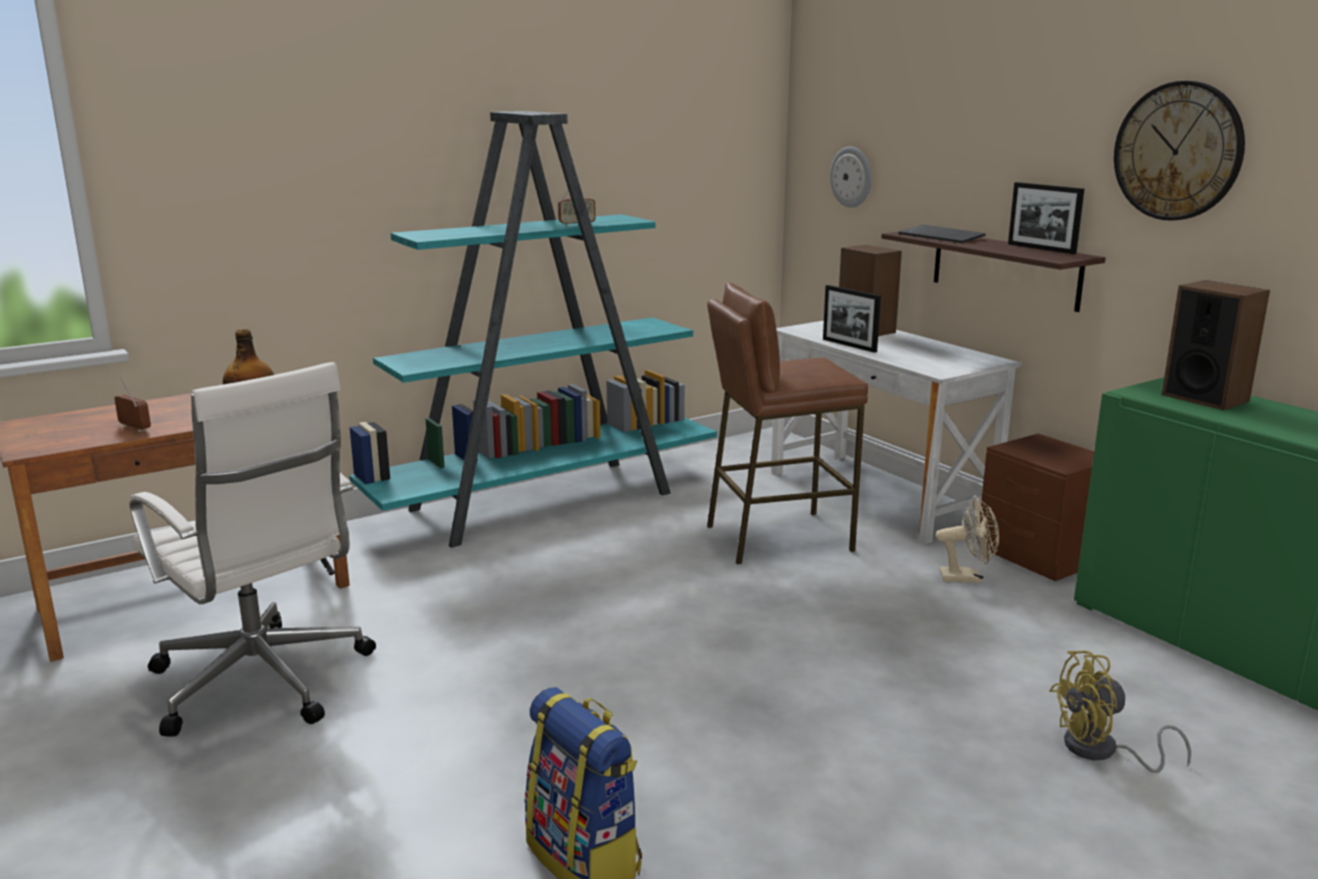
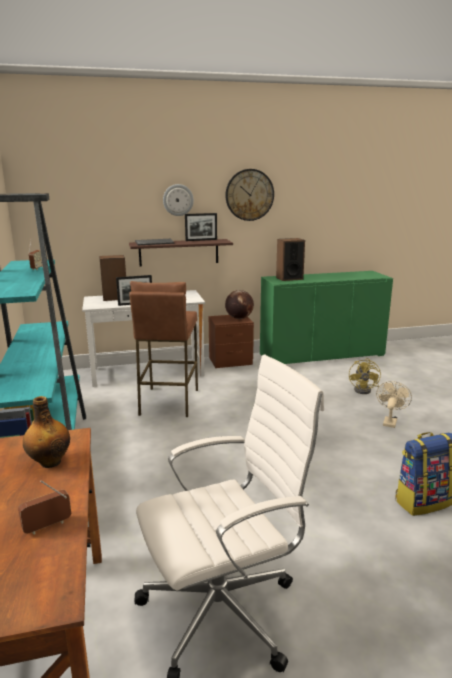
camera: 70 degrees left, 0 degrees up
(852, 177) = (71, 223): wall clock -> wall clock (178, 200)
(967, 578) = (239, 376): beige fan -> beige fan (390, 421)
(1069, 459) = (239, 318): none -> globe

